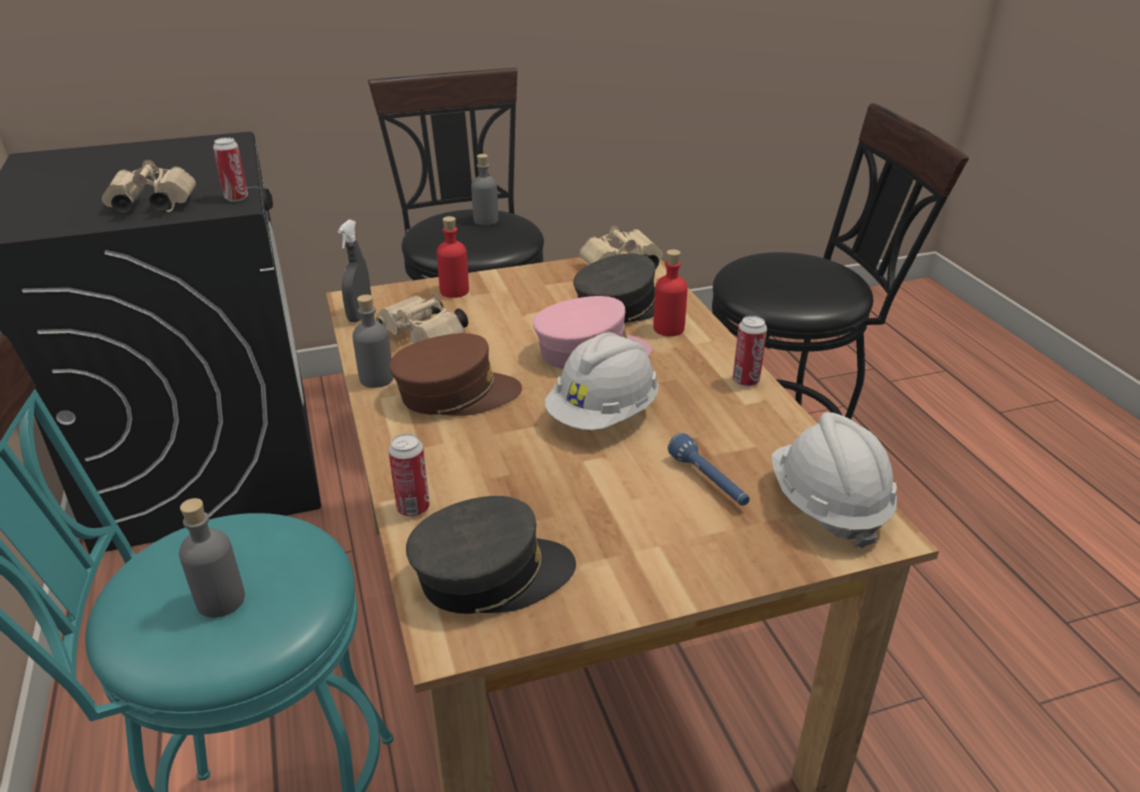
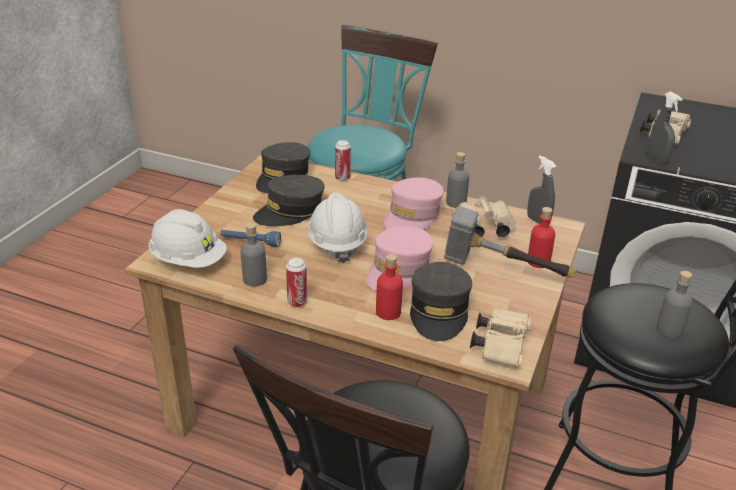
camera: 130 degrees right, 0 degrees up
(220, 600) = (347, 137): grey bottle -> grey bottle (255, 279)
(236, 198) = (657, 159): can -> grey spray bottle
(456, 394) = (412, 216): brown cap -> pink cap
(504, 301) = (501, 272): none -> hammer
(586, 497) = (290, 211): none -> grey cap

